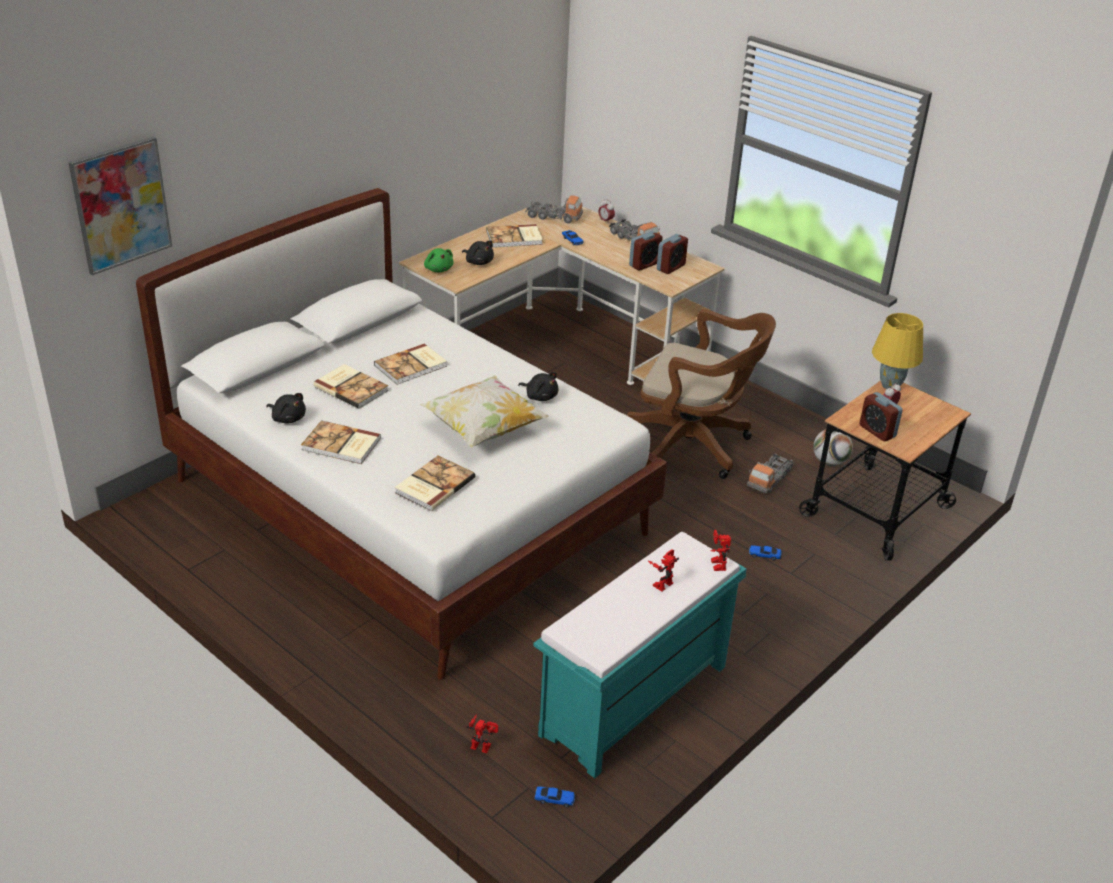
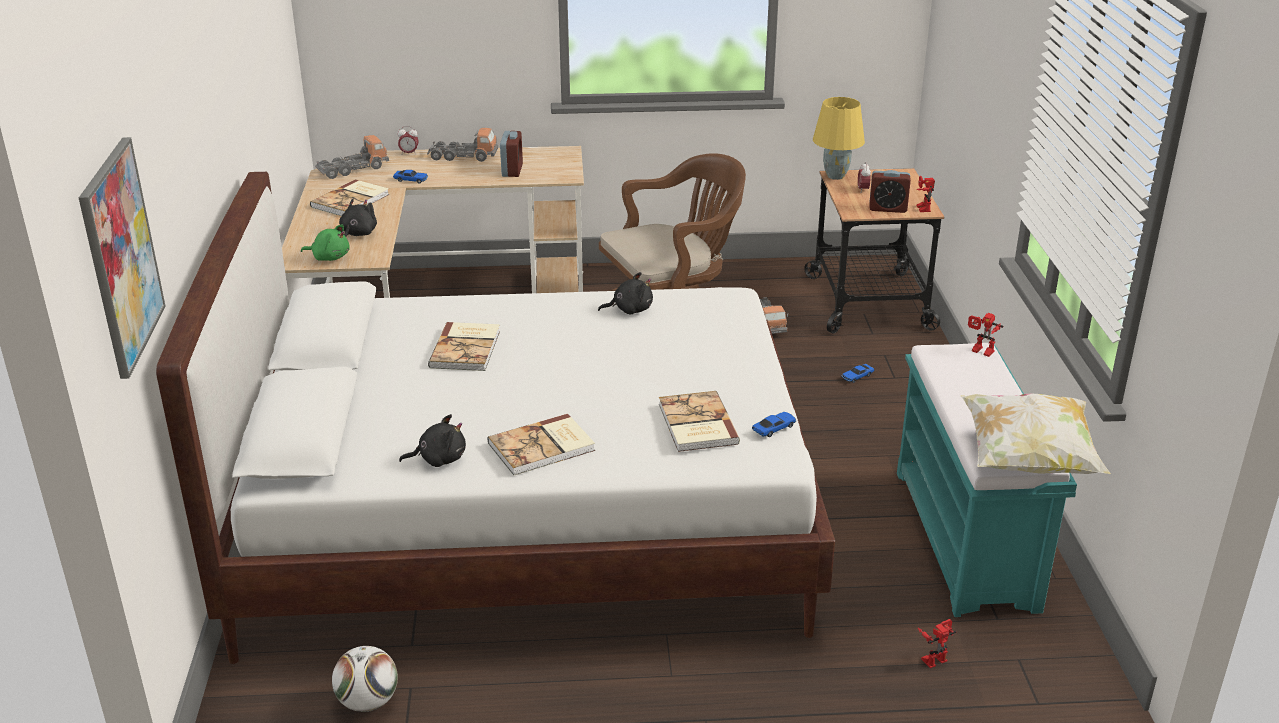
camera: 45 degrees left, 5 degrees down
(351, 388) = (448, 397): book -> none
(478, 262) = (357, 234): black plush toy -> black plush toy turned 60 degrees counterclockwise
(483, 429) = (638, 360): pillow -> pillow (1027, 460)
(554, 799) = (1048, 651): toy car -> toy car (774, 428)
(661, 582) = (976, 387): toy robot -> toy robot (920, 208)
(670, 267) = (538, 163): alarm clock -> none
(829, 462) = (782, 287): football -> football (367, 702)

